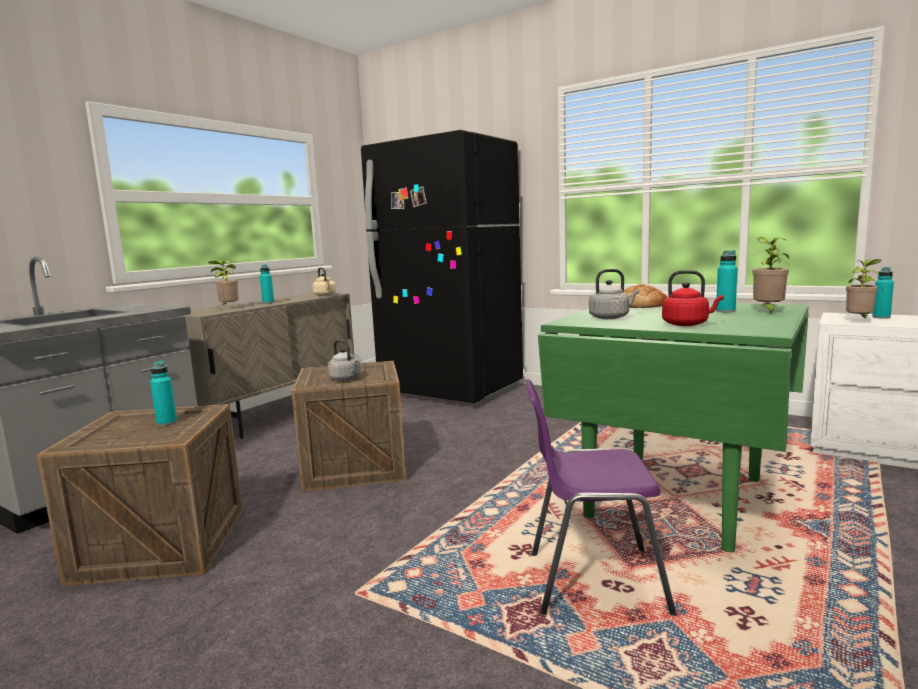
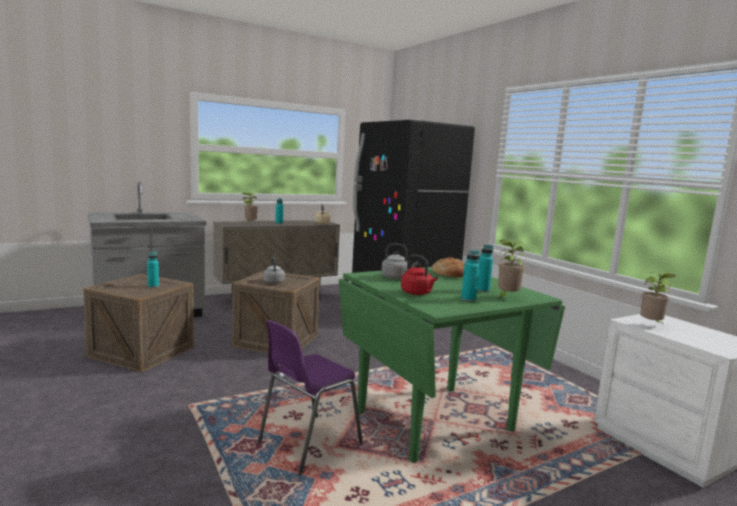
camera: 25 degrees right, 0 degrees up
(592, 581) = (307, 444): purple chair -> purple chair turned 75 degrees counterclockwise
(881, 317) = (684, 327): turquoise bottle -> turquoise bottle (468, 299)

